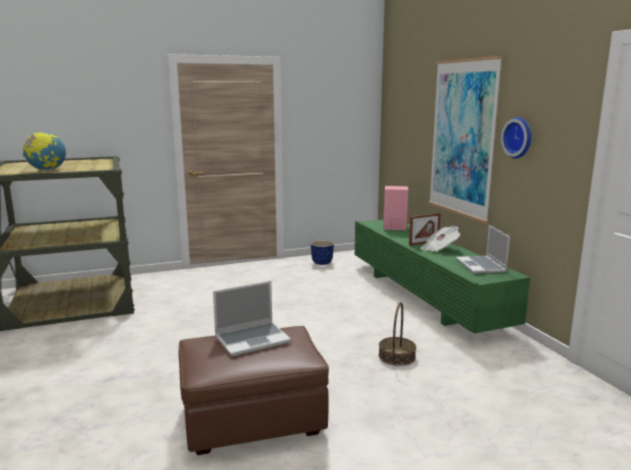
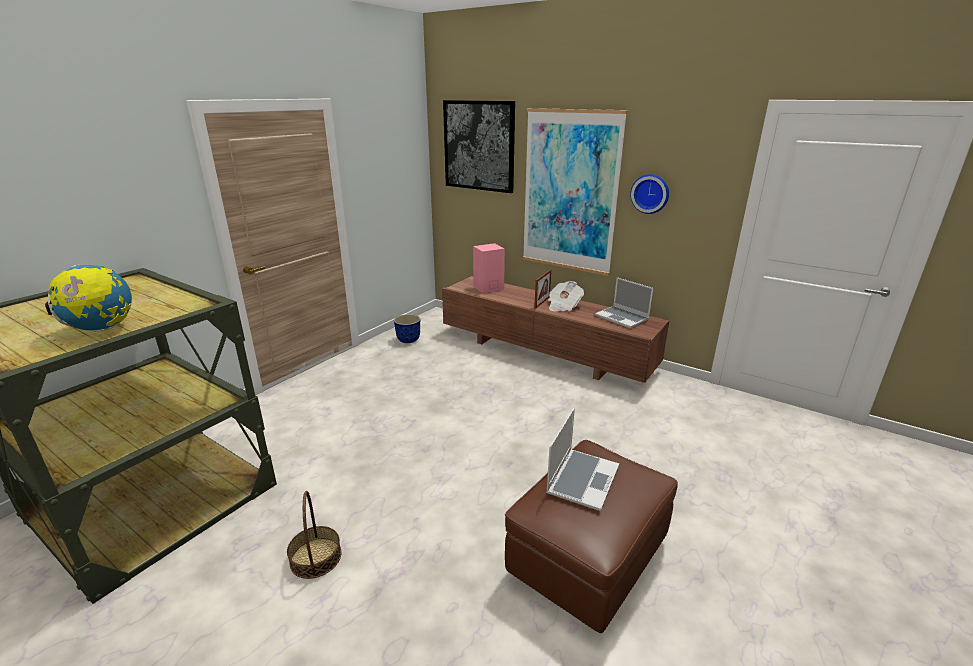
camera: 35 degrees left, 10 degrees up
(396, 356) = (606, 428): basket -> basket (315, 557)
(408, 98) = (479, 146): none -> picture
(424, 295) = (544, 351): green tv stand -> brown tv stand

